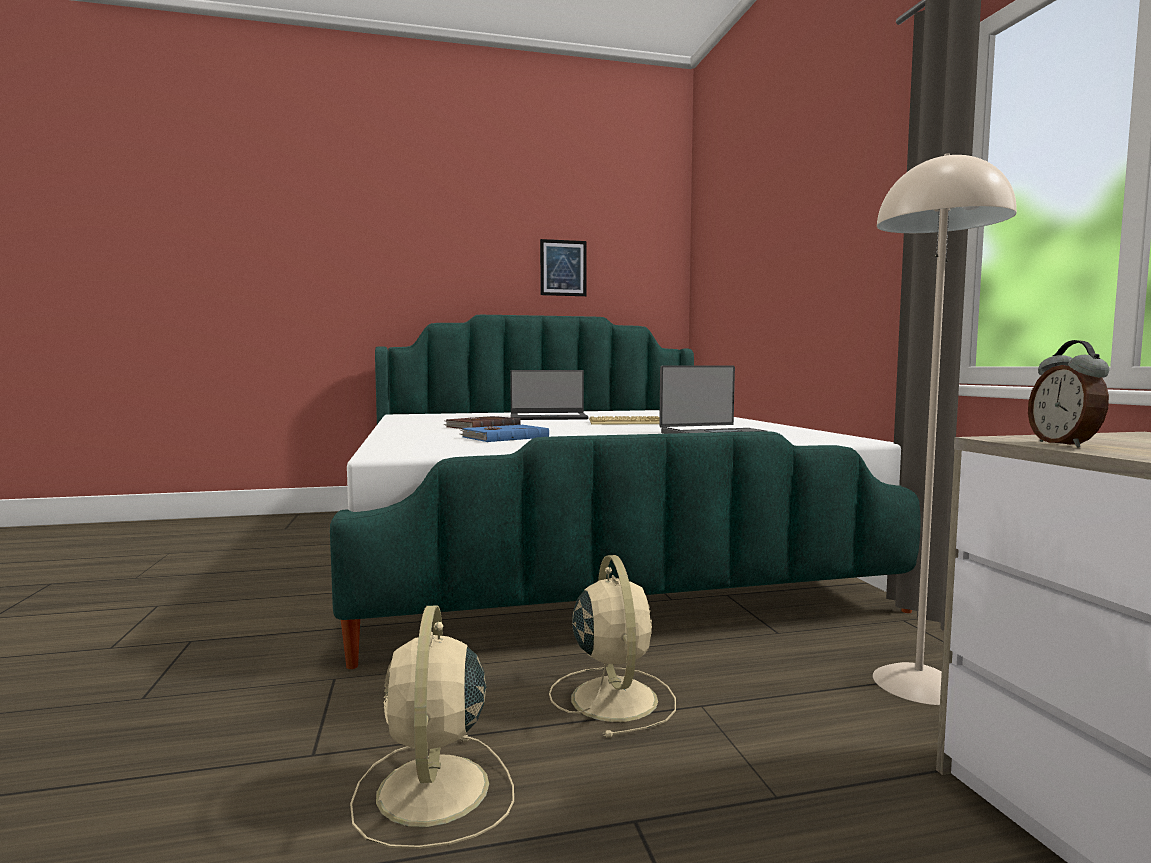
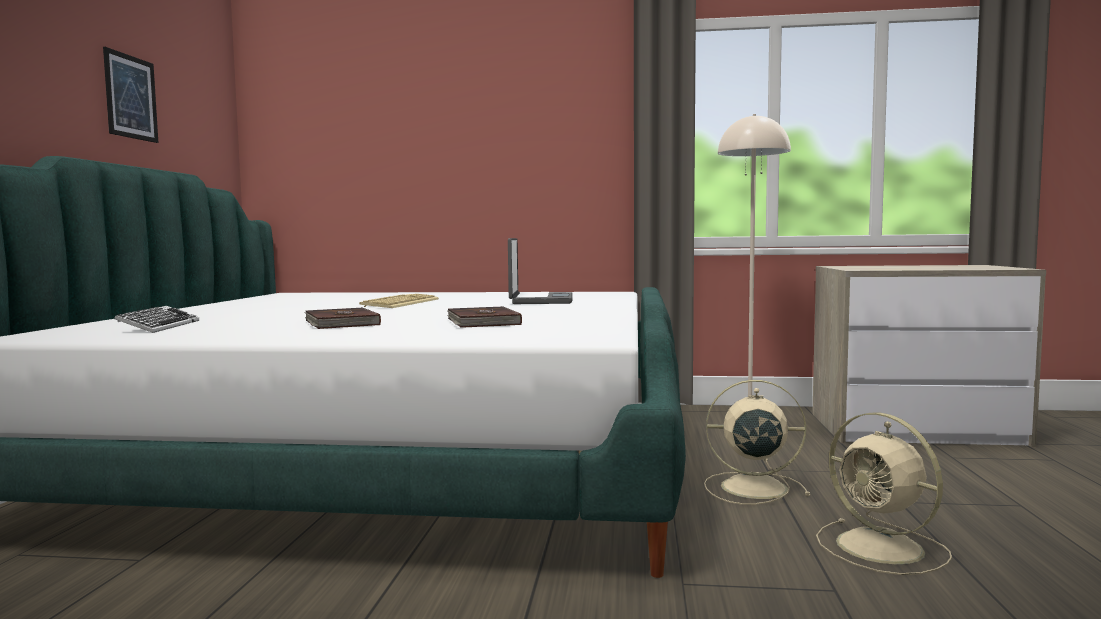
camera: 70 degrees left, 0 degrees up
(432, 793) = (883, 548): beige fan -> beige fan turned 45 degrees clockwise
(452, 417) = (159, 326): none -> keyboard
(504, 437) = (481, 322): blue book -> brown book
(548, 417) = (272, 311): laptop -> none
(1065, 444) = (882, 269): alarm clock -> none

